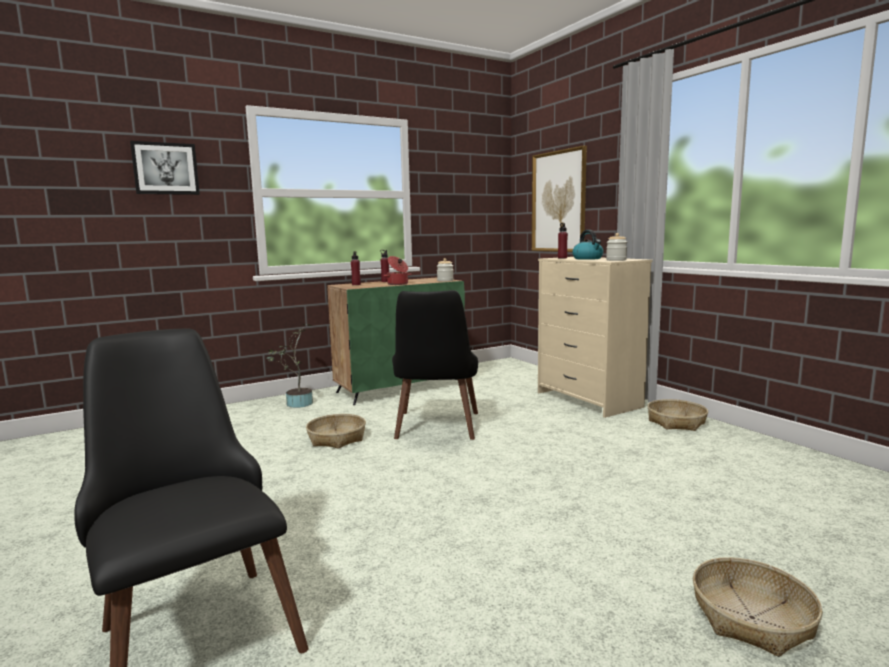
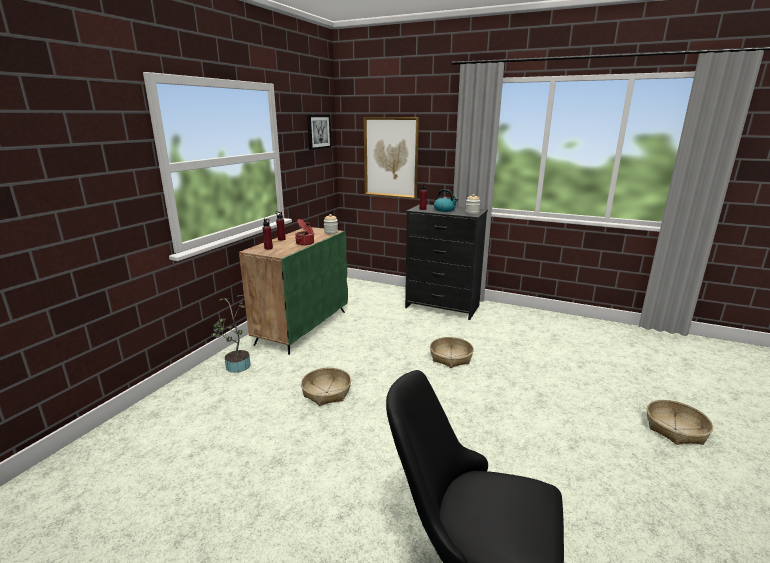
camera: 35 degrees left, 10 degrees up
(165, 168) = (73, 152): picture -> picture (318, 132)
(436, 430) = (386, 360): black chair -> none
(587, 400) = (442, 307): beige dresser -> black dresser
(676, 422) = (508, 313): basket -> basket (450, 357)

